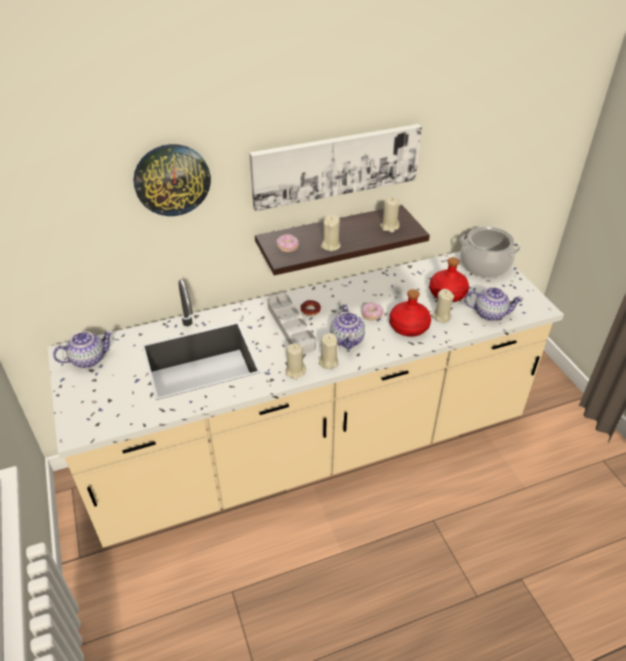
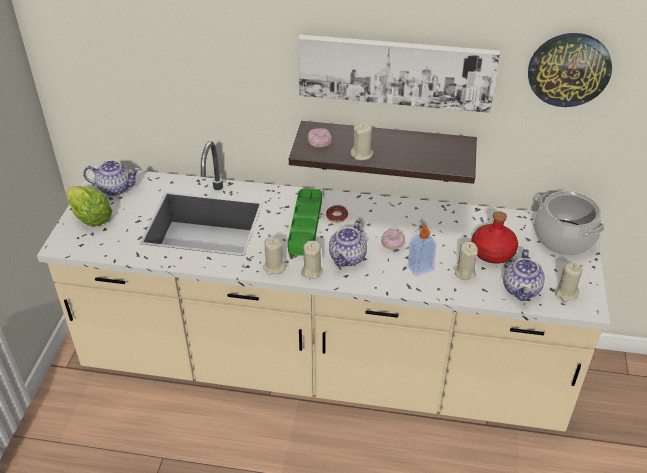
camera: 30 degrees right, 0 degrees up
(85, 395) = (90, 217): none -> lettuce
(172, 180) = (220, 42): wall clock -> wall clock (569, 69)
(291, 326) = (305, 225): grey tray -> green tray
(389, 227) = (440, 155): beige candle -> beige candle (566, 293)
(408, 326) = (420, 269): red bottle -> soap dispenser
(490, 313) = (521, 290): teapot -> teapot turned 60 degrees clockwise

